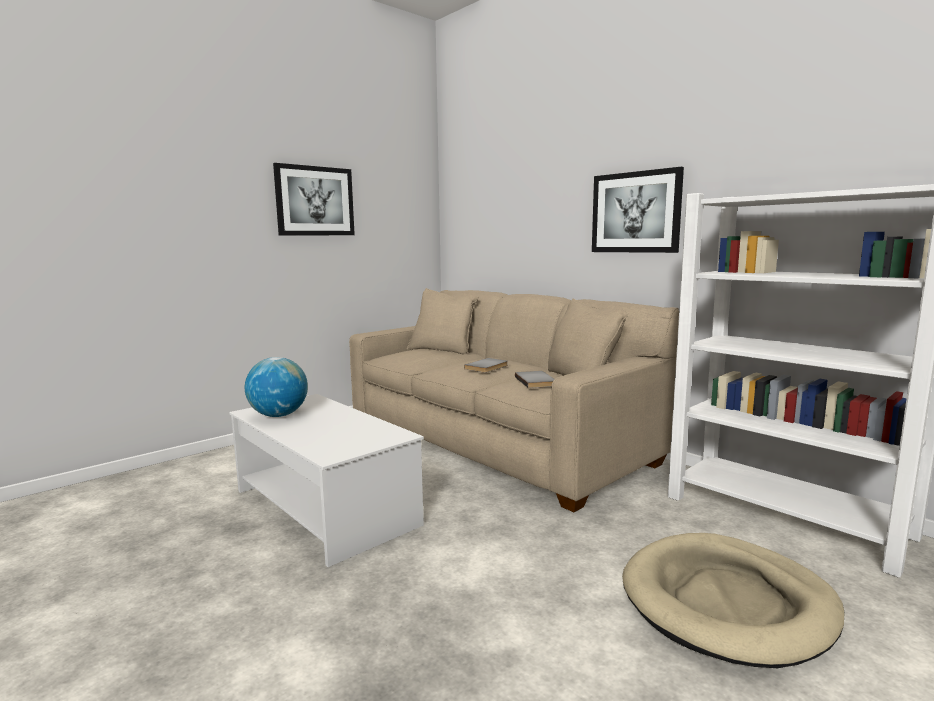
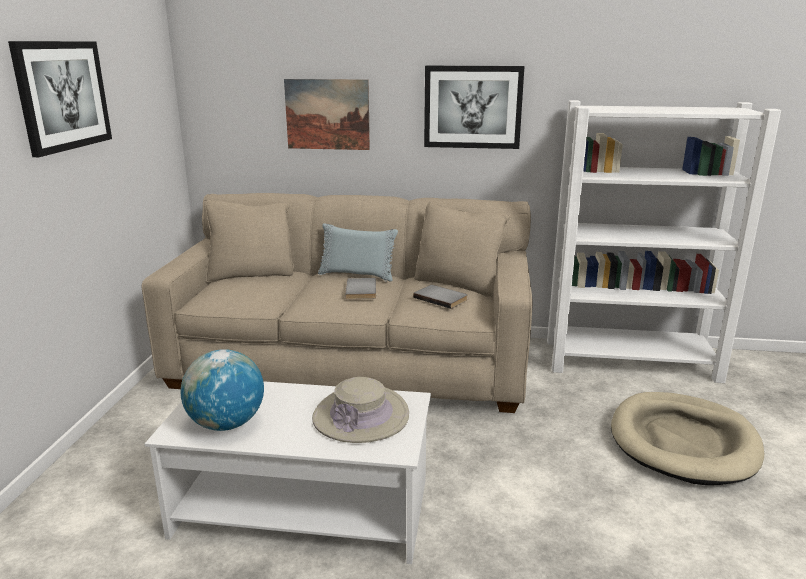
camera: 40 degrees left, 10 degrees up
(351, 433) = (361, 416): none -> beige hat
(508, 361) = (357, 275): none -> blue pillow
(524, 226) = (327, 114): none -> picture

